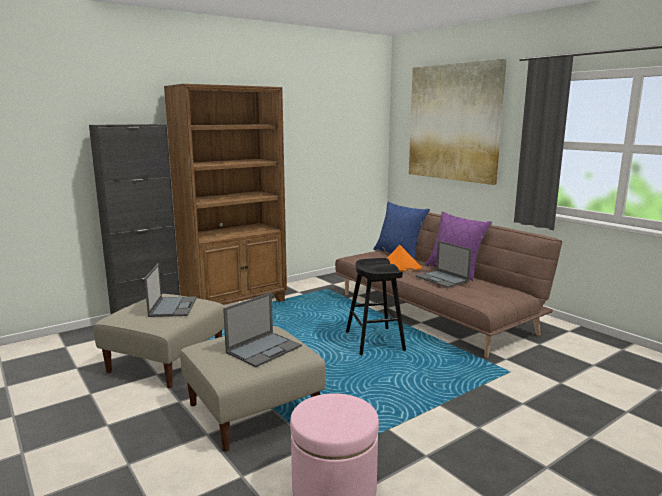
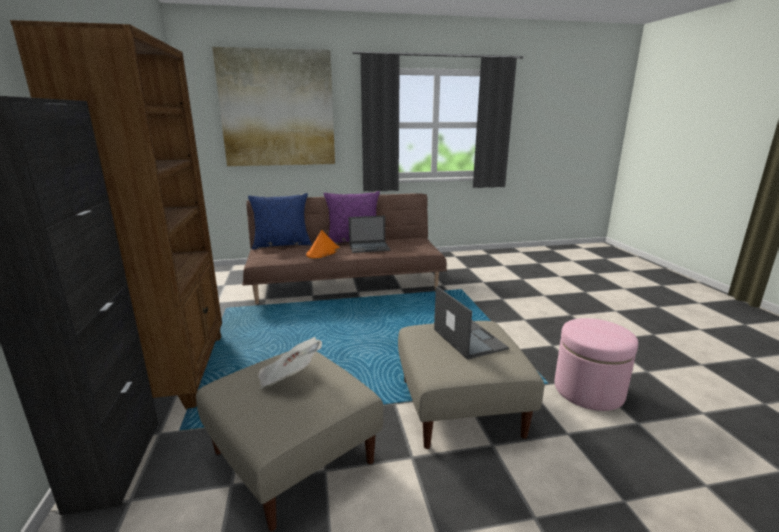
camera: 65 degrees left, 5 degrees up
(173, 306) = (289, 377): laptop -> newspaper
(374, 341) = (373, 317): black stool -> none

